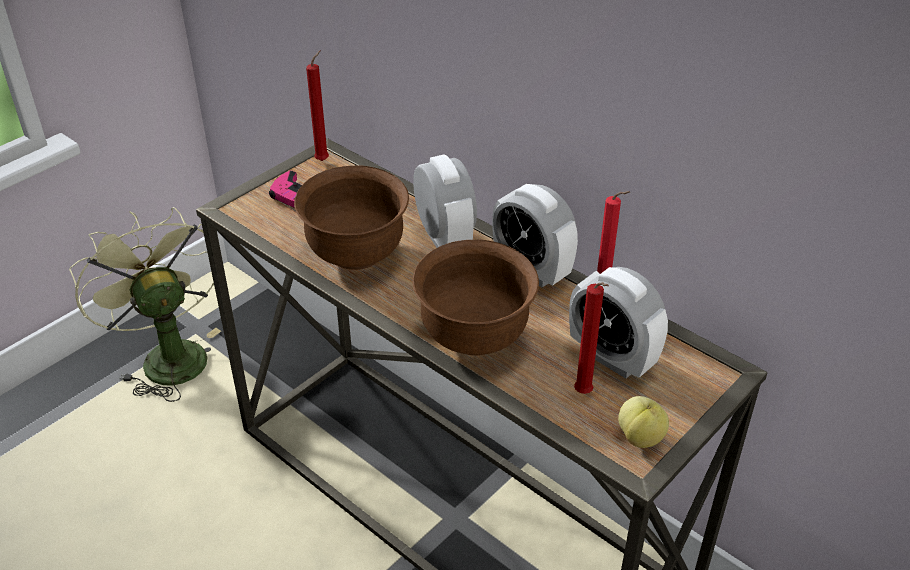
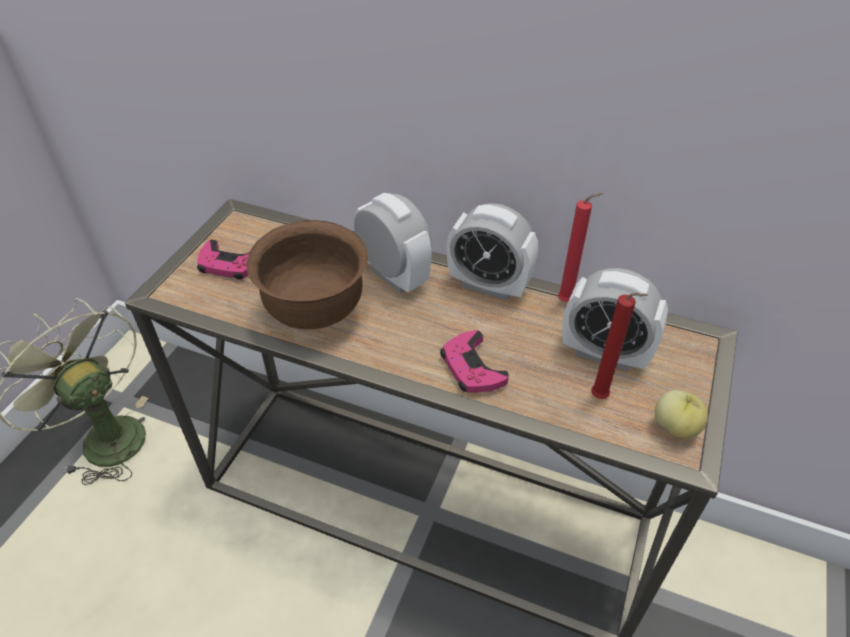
camera: 20 degrees left, 5 degrees up
(324, 160) = (237, 221): red candle -> none
(474, 336) = (472, 367): brown bowl -> pink game controller

